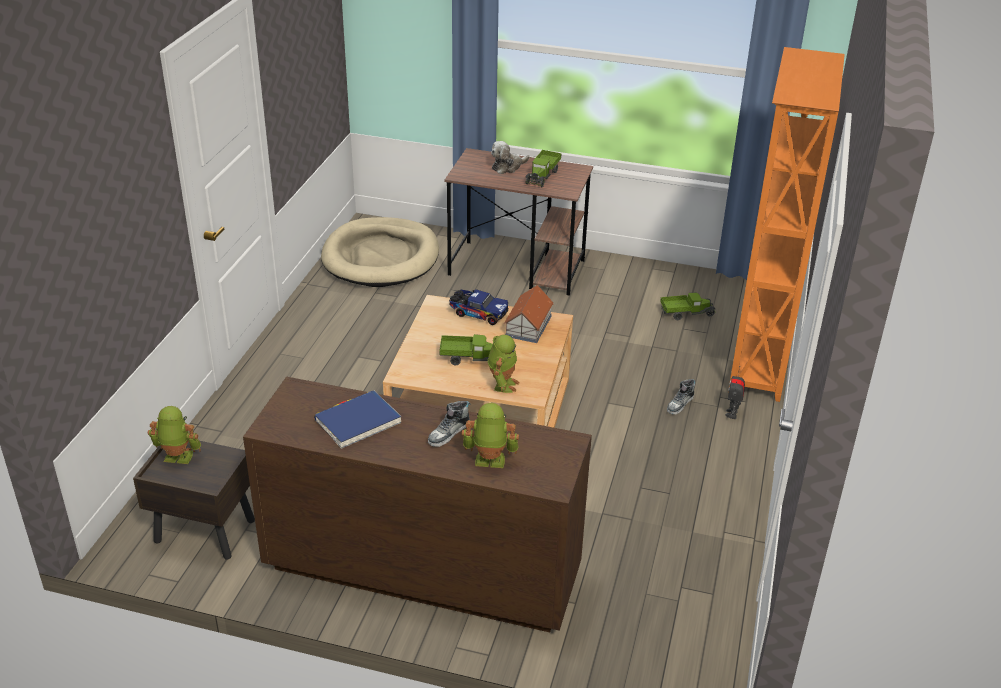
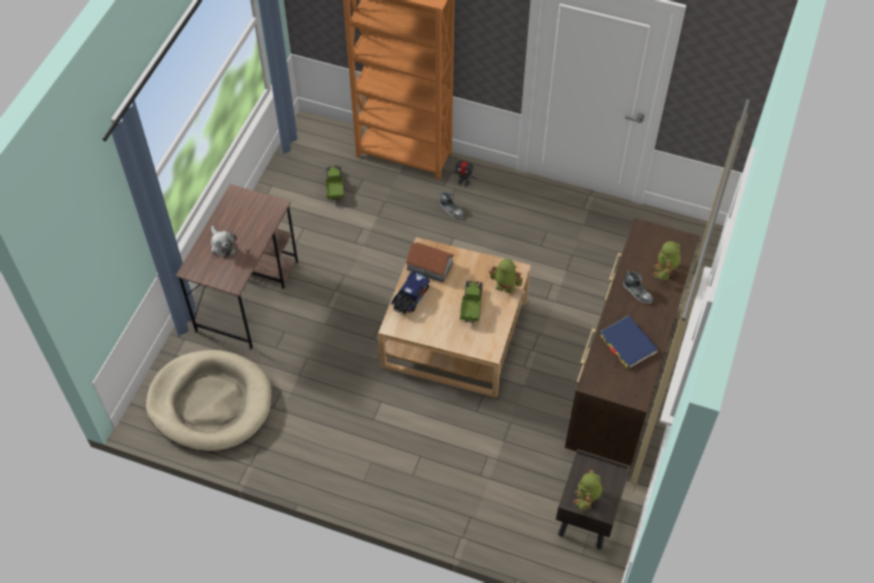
camera: 85 degrees left, 20 degrees up
(542, 176) = (244, 221): toy truck -> none

